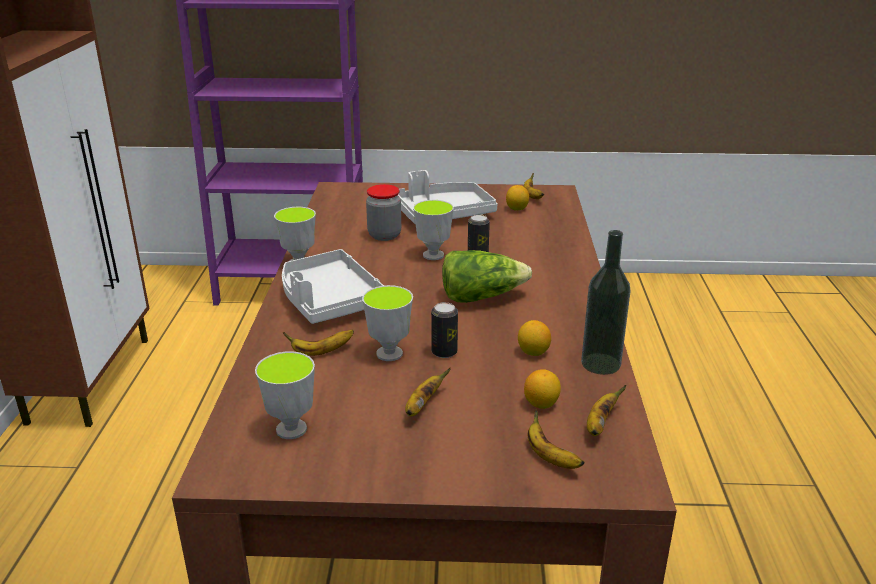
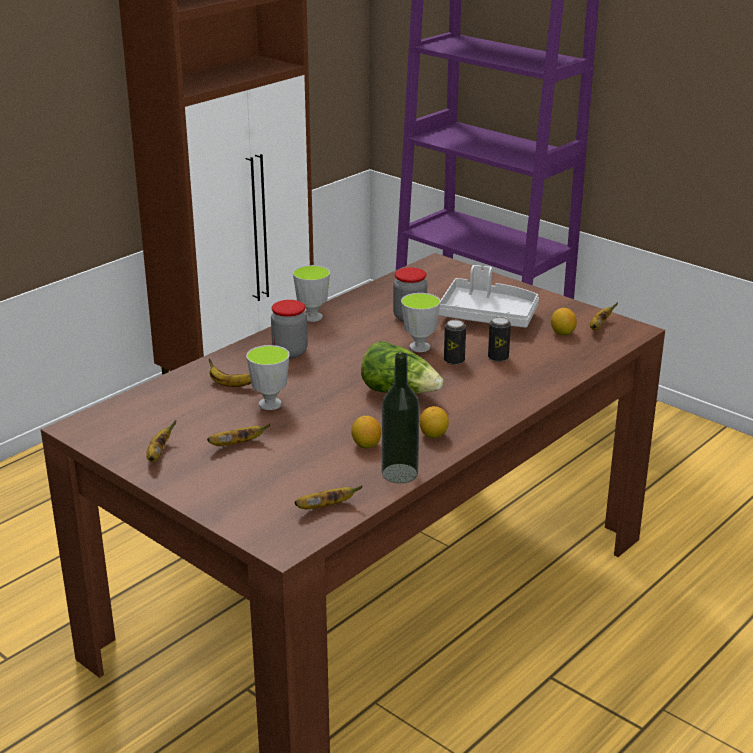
camera: 40 degrees right, 0 degrees up
(291, 429) = (145, 422): cup -> none
(329, 300) = (290, 352): grey tray -> jar
(444, 352) = (306, 418): can -> can (498, 357)
(541, 404) = (311, 478): lemon -> lemon (433, 435)
(549, 457) = (260, 508): banana -> banana (158, 454)

